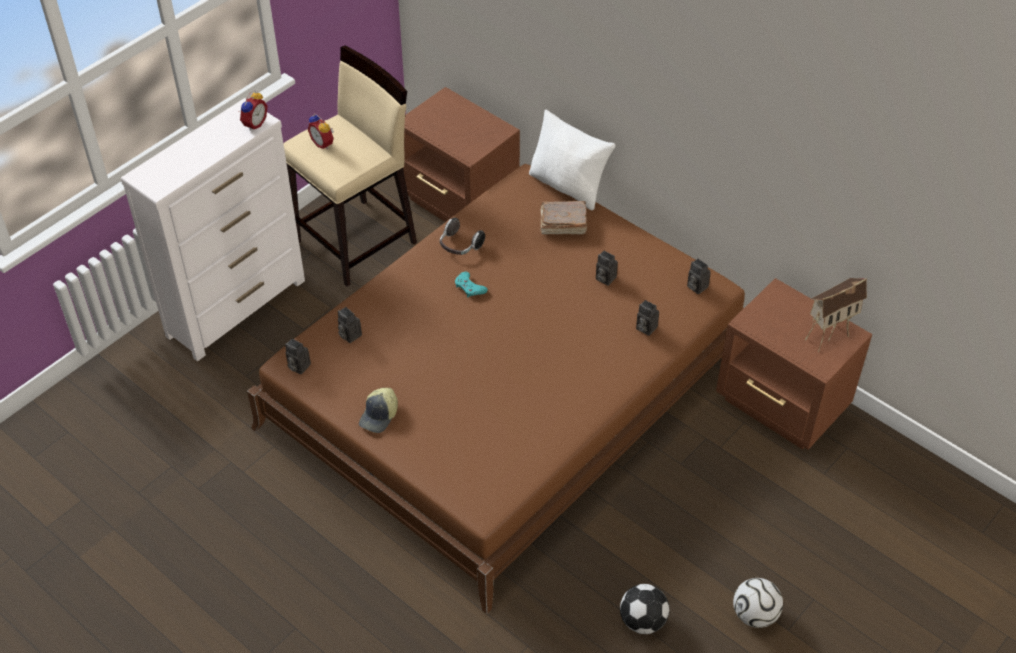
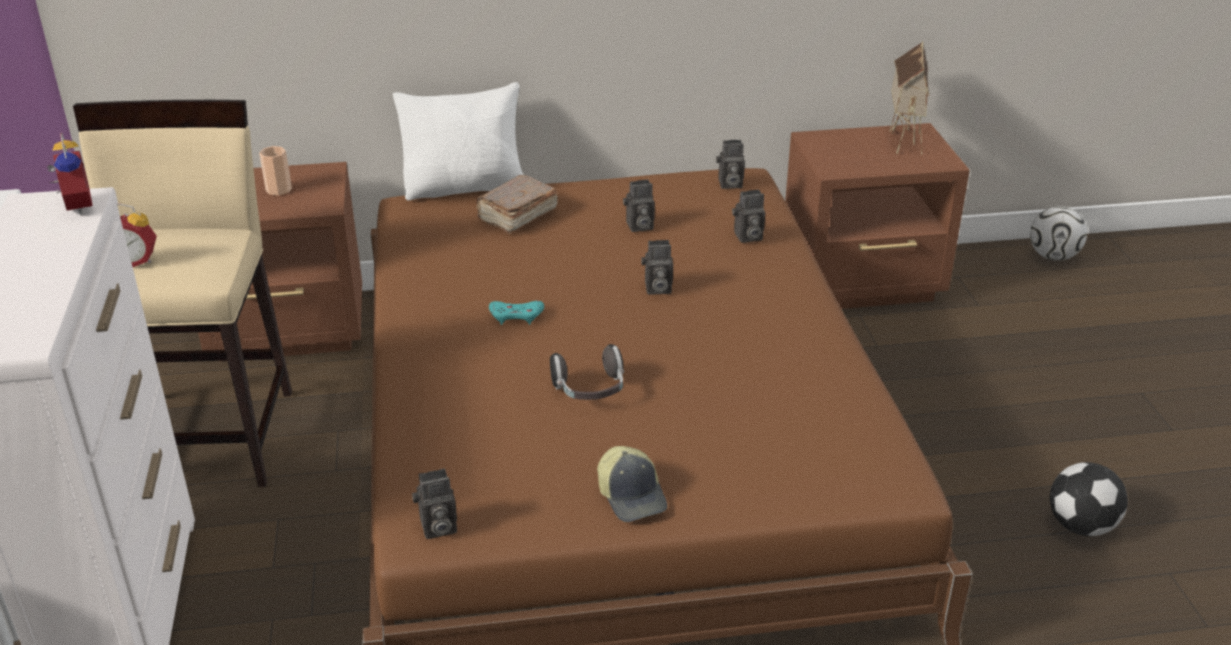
camera: 50 degrees left, 15 degrees down
(349, 335) = (448, 451): camera -> camera (656, 289)
(459, 246) = (436, 293): headphones -> headphones (590, 391)
(465, 128) = (278, 189): none -> cup
(755, 615) = (1134, 440): football -> football (1053, 256)

